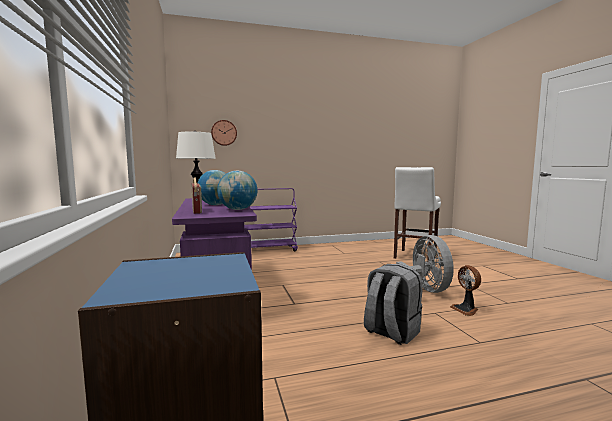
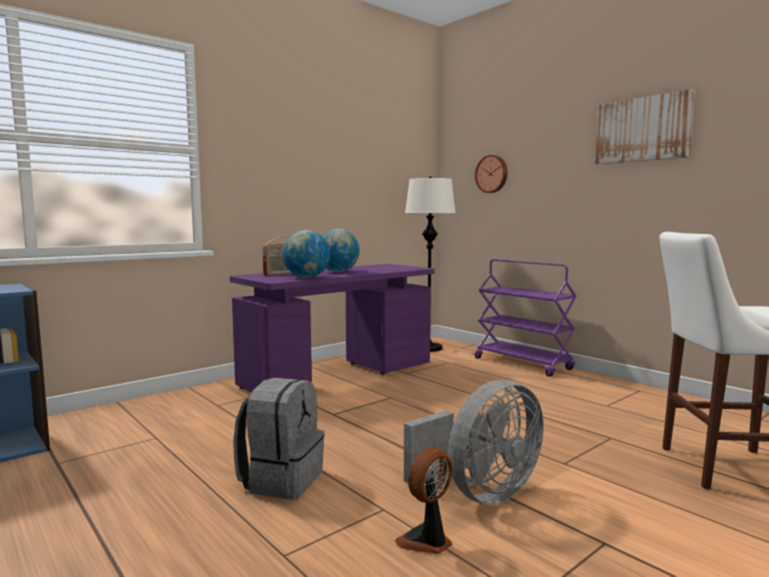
camera: 65 degrees right, 0 degrees up
(318, 118) = (642, 129): none -> picture

